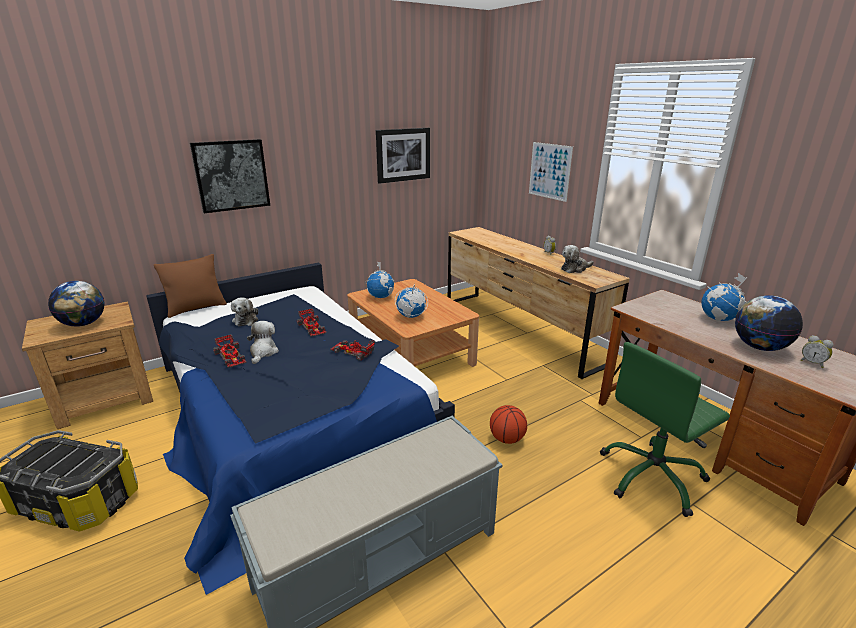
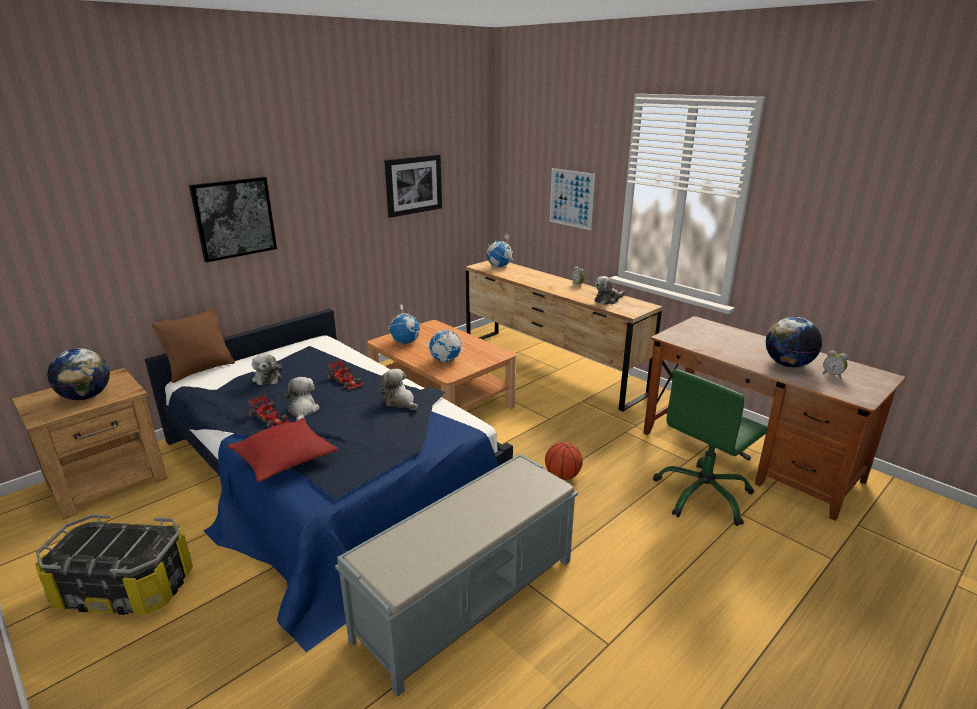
camera: 10 degrees left, 0 degrees up
(227, 396) = (284, 458): none -> red pillow
(353, 351) = (400, 401): toy car -> plush toy
(719, 319) = (750, 341): globe -> globe (499, 266)

